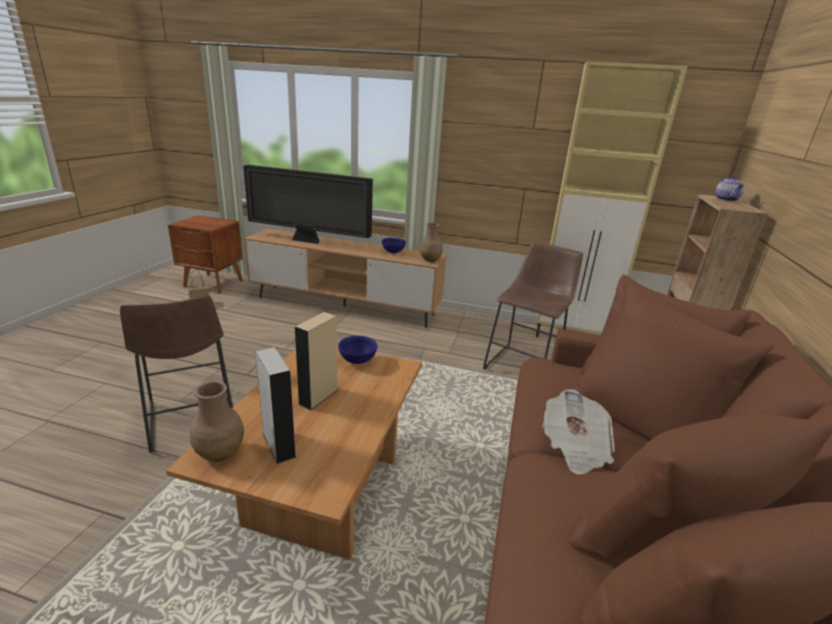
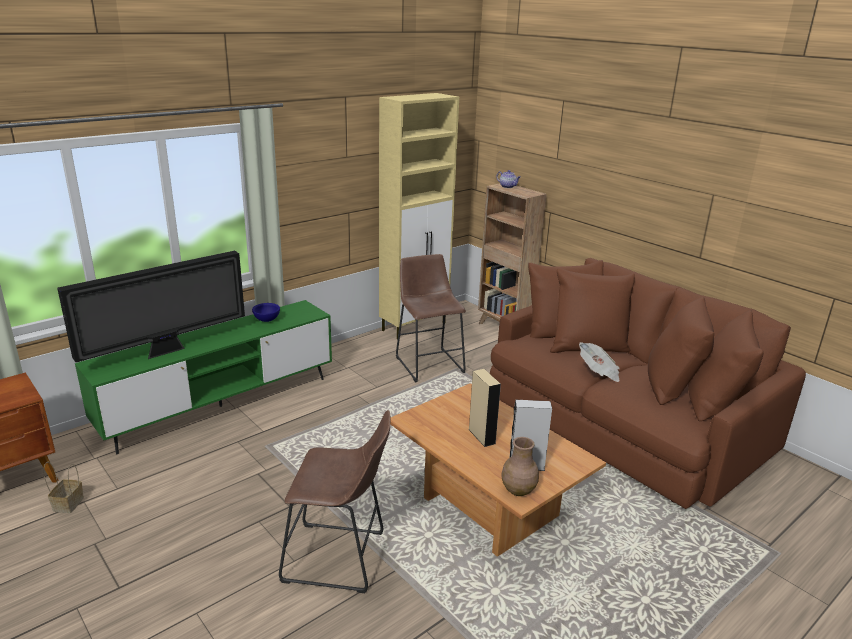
camera: 55 degrees left, 0 degrees up
(344, 306) = (221, 406): brown tv stand -> green tv stand
(358, 360) = (446, 406): blue bowl -> none
(430, 260) = (310, 311): brown vase -> none

